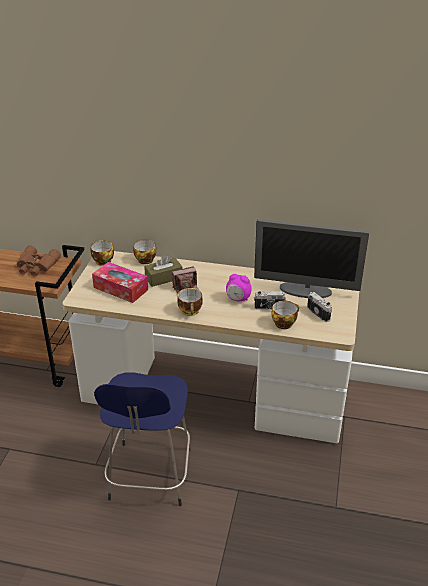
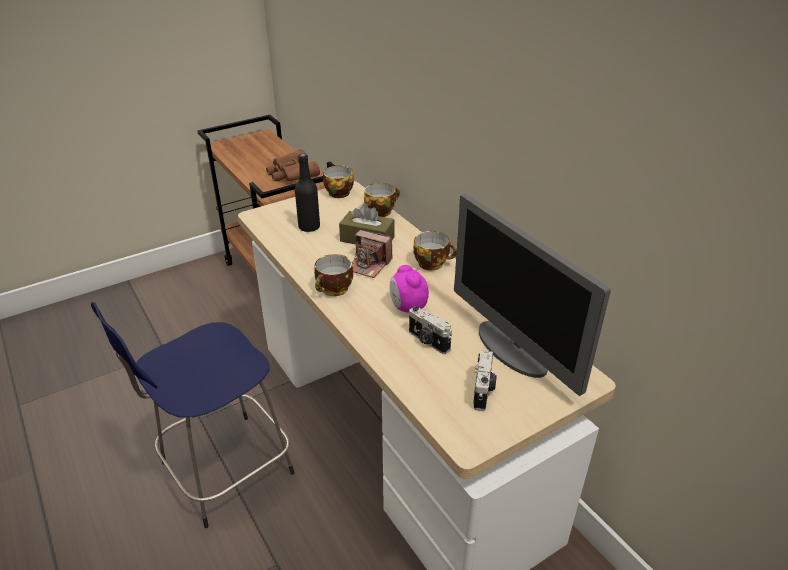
camera: 45 degrees right, 0 degrees up
(120, 288) = (309, 227): tissue box -> black bottle
(284, 322) = (416, 372): cup -> cup (433, 263)

